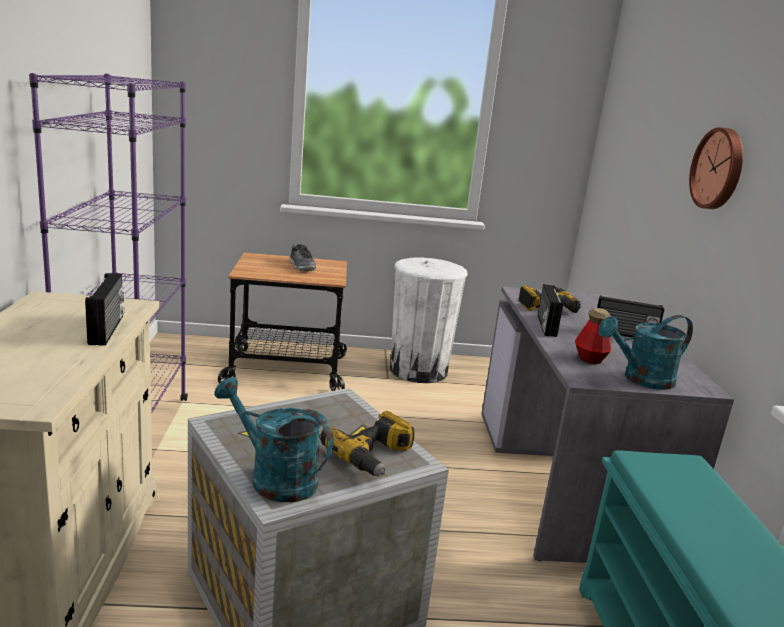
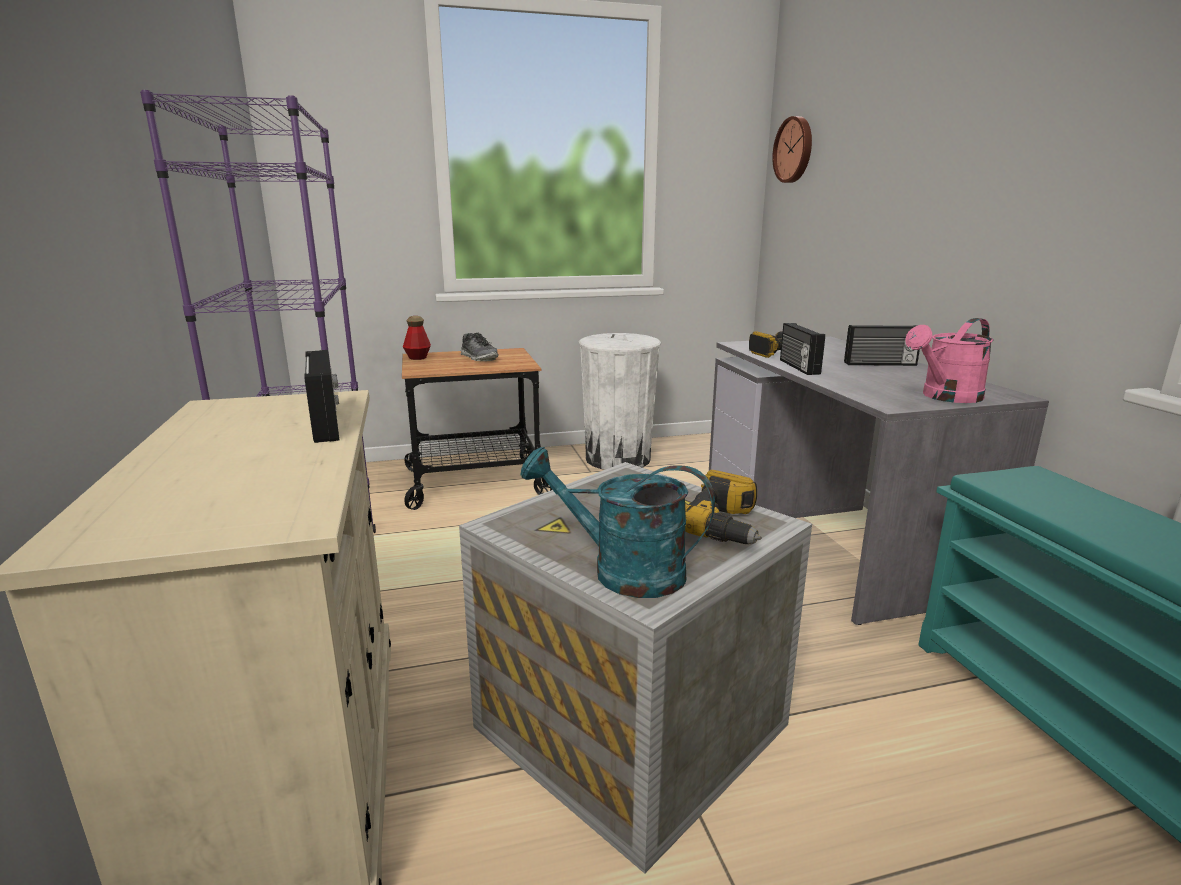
camera: 10 degrees left, 0 degrees up
(589, 359) = (875, 387): bottle -> bottle (417, 357)
(641, 380) = (946, 397): turquoise watering can -> pink watering can
(719, 169) = (969, 160): wall clock -> wall clock (794, 150)

